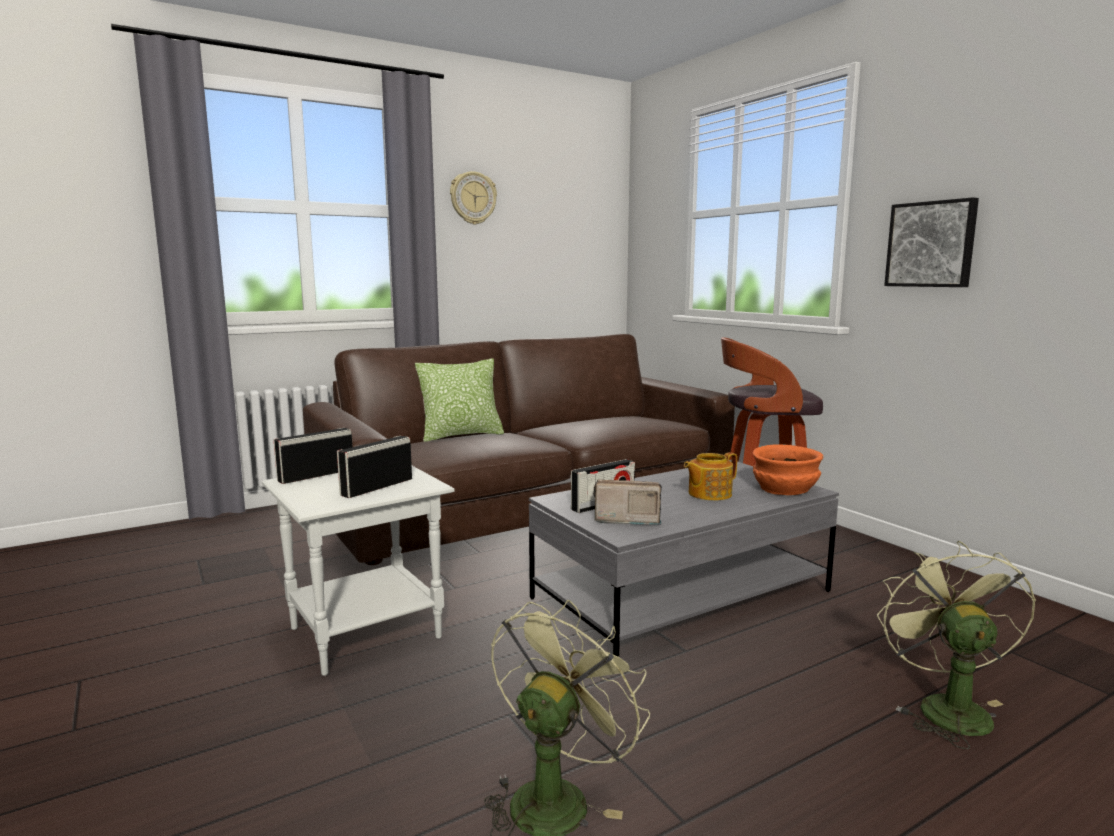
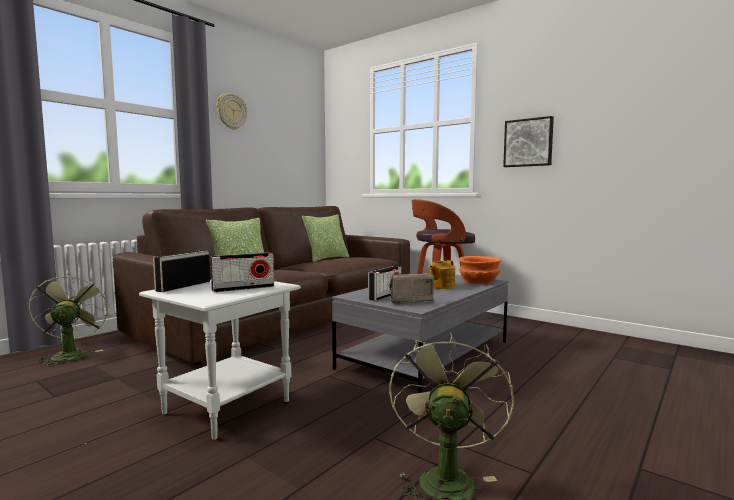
camera: 20 degrees left, 5 degrees down
(377, 487) = (243, 288): radio -> radio turned 135 degrees counterclockwise
(603, 417) = (327, 258): none -> pillow
(945, 707) = (608, 387): green fan -> green fan (70, 355)

